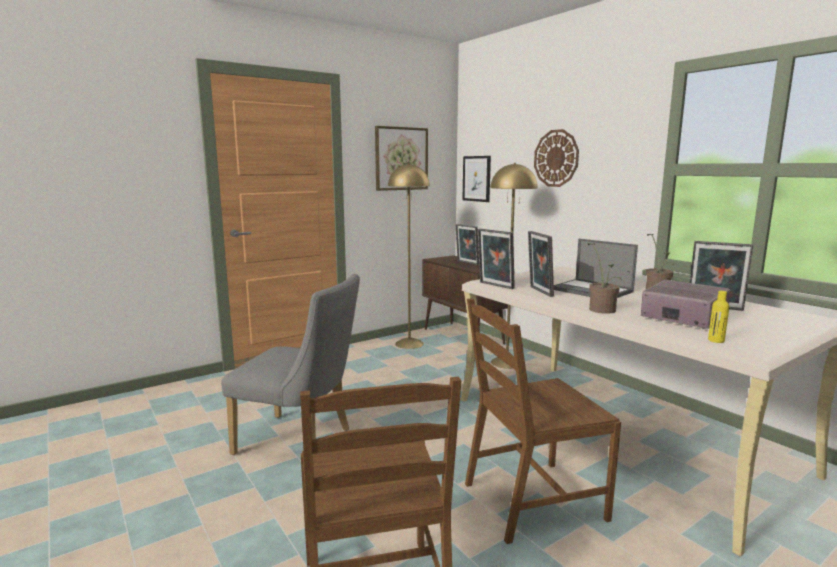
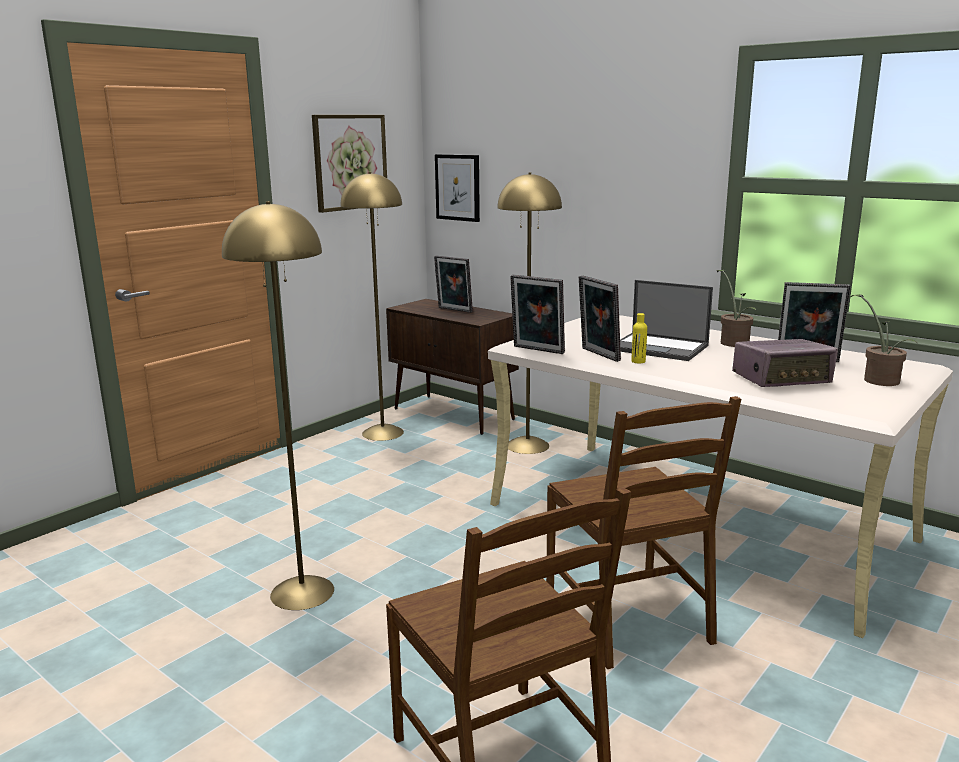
camera: 15 degrees left, 5 degrees up
(301, 442) = (302, 592): grey chair -> yellow floor lamp
(532, 501) = (630, 617): brown chair -> brown chair turned 75 degrees counterclockwise
(556, 158) = (579, 163): wall clock -> none
(601, 308) = (686, 374): potted plant -> potted plant (878, 379)
(682, 319) = (782, 380): radio -> radio turned 135 degrees clockwise
(716, 340) = (830, 405): yellow bottle -> yellow bottle (638, 361)

